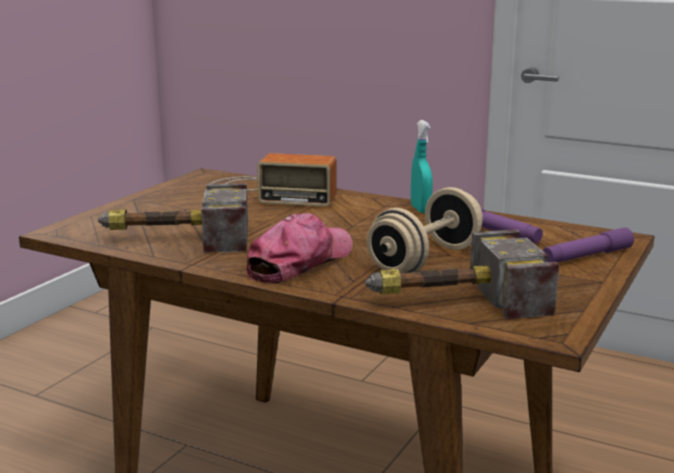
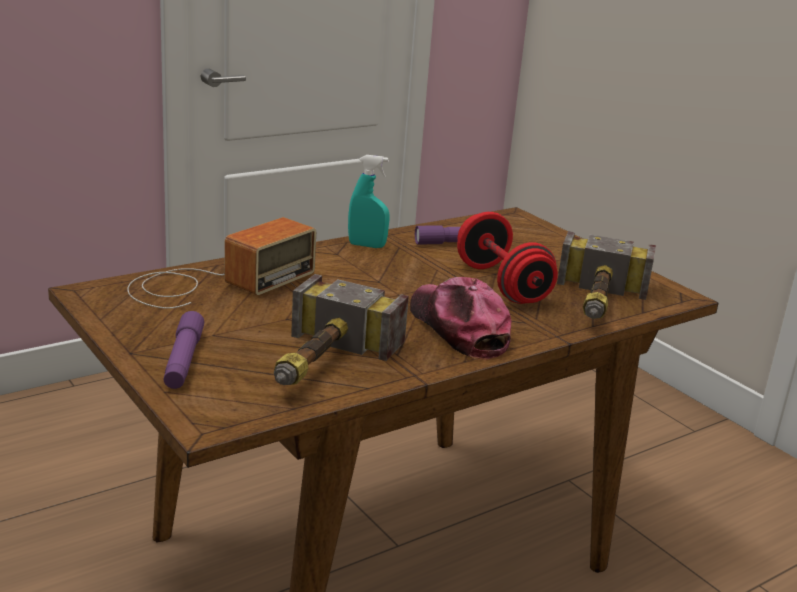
camera: 65 degrees left, 5 degrees up
(425, 260) = (501, 284): beige dumbbell -> red dumbbell
(586, 256) = (542, 237): purple flashlight -> purple flashlight (183, 360)

